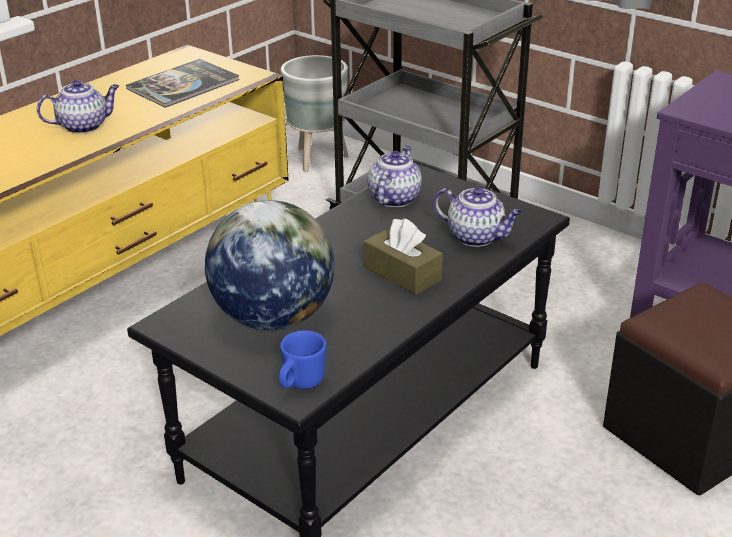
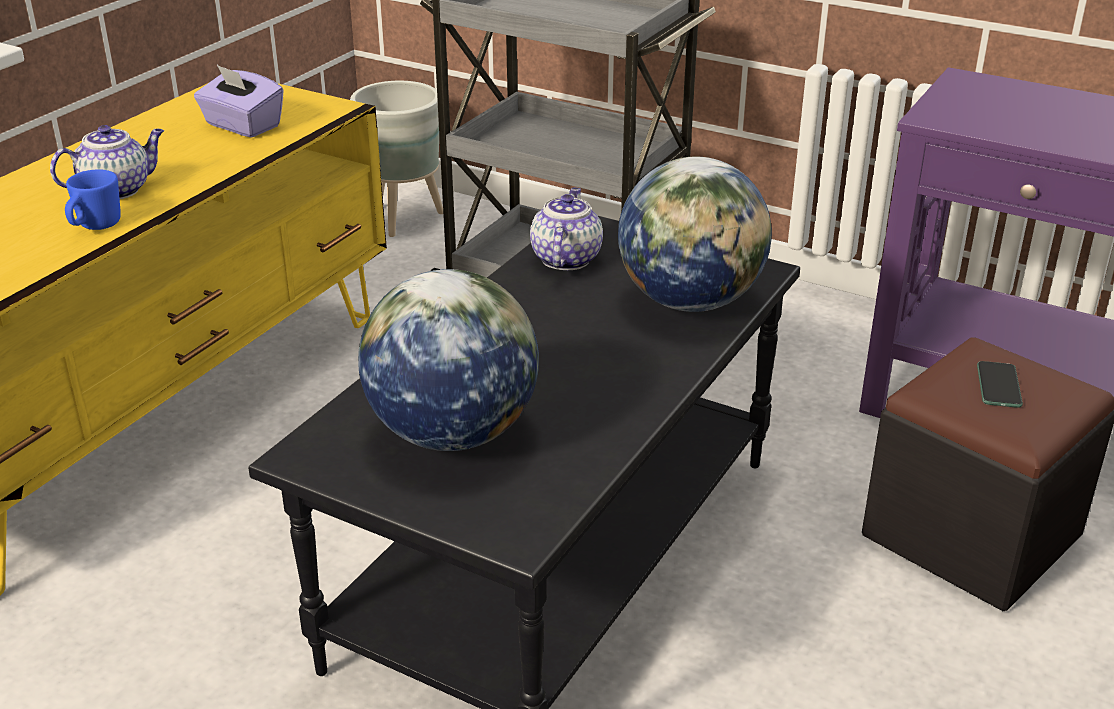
camera: 10 degrees left, 0 degrees up
(183, 85) = (242, 126): book -> purple tissue box
(300, 384) = (518, 521): blue mug -> blue mug (95, 227)
(402, 273) = (608, 357): brown tissue box -> none
(477, 237) = (690, 301): teapot -> globe
(709, 321) = (998, 386): none -> phone

